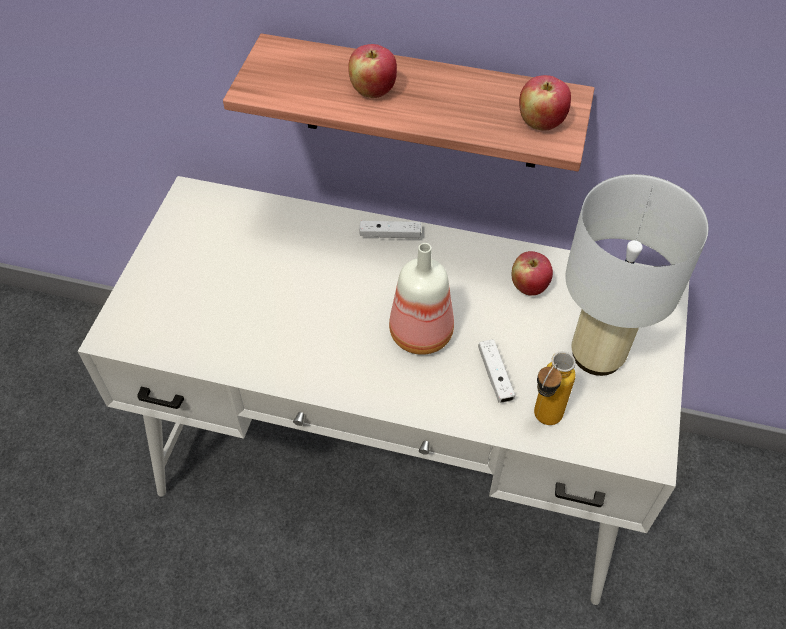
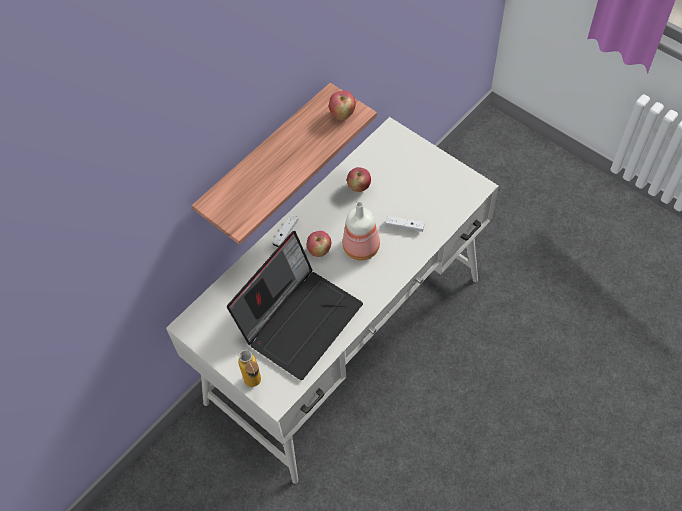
camera: 60 degrees left, 5 degrees up
(256, 309) = (300, 319): none -> laptop
(373, 91) = (275, 171): apple -> apple (319, 250)
(541, 422) = (440, 220): bottle -> bottle (255, 385)
(596, 356) = (416, 179): white table lamp -> none

